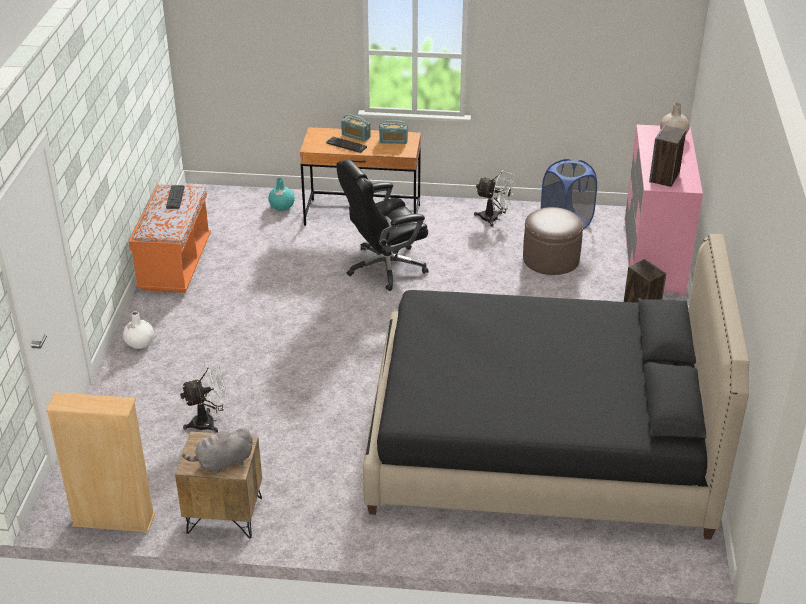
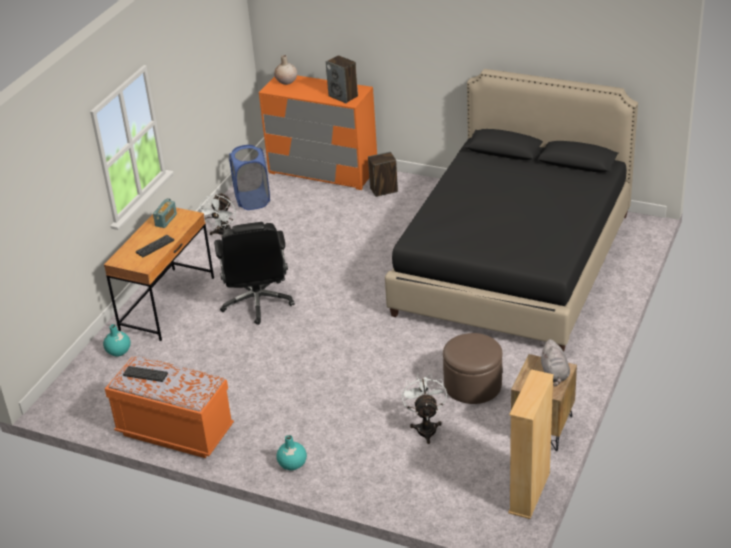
camera: 70 degrees left, 0 degrees up
(139, 343) = (292, 464): white vase -> turquoise vase
(356, 136) = (142, 239): radio -> none
(494, 219) = (222, 234): white fan -> white fan turned 150 degrees clockwise
(551, 259) = (297, 217): brown ottoman -> brown ottoman (473, 385)
(653, 257) = (323, 171): pink dresser -> orange dresser

